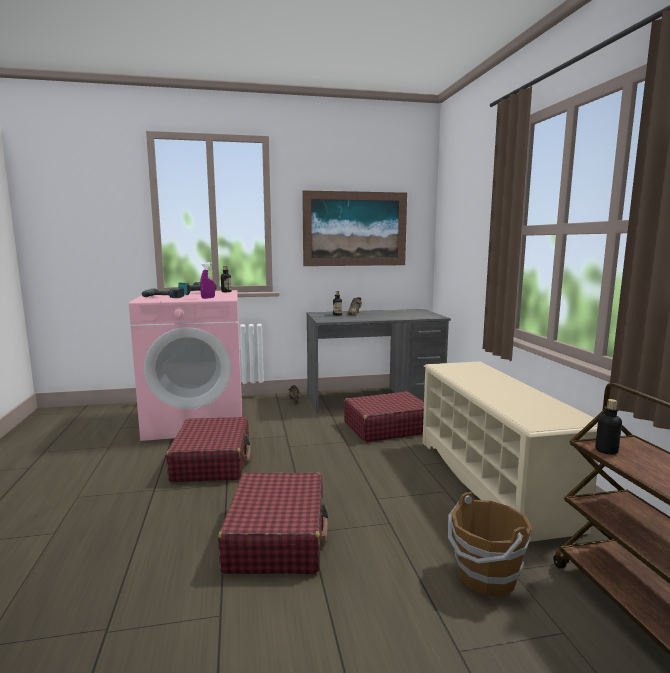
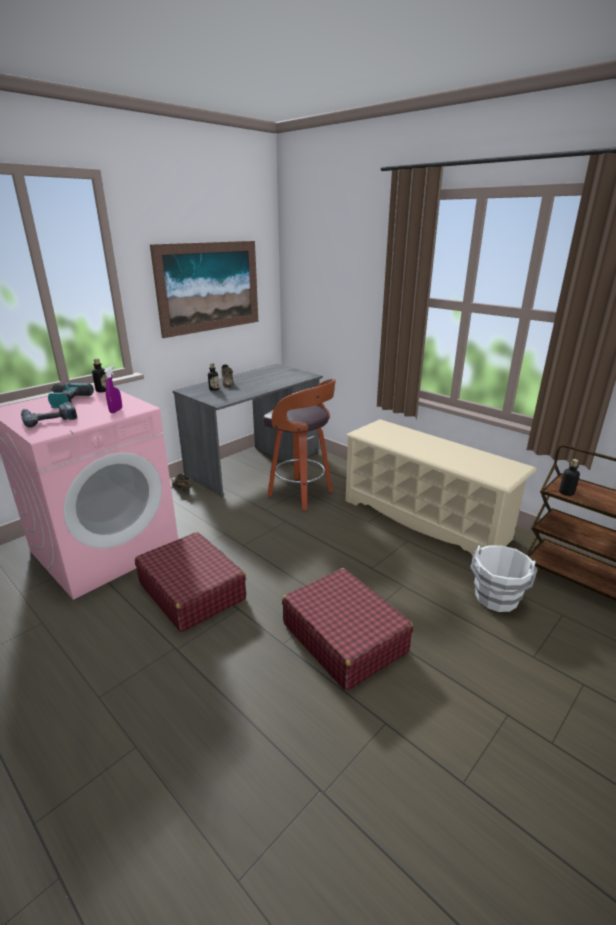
camera: 35 degrees left, 15 degrees up
(386, 427) = (302, 494): red suitcase -> stool
(485, 577) = (496, 598): brown bucket -> white bucket

